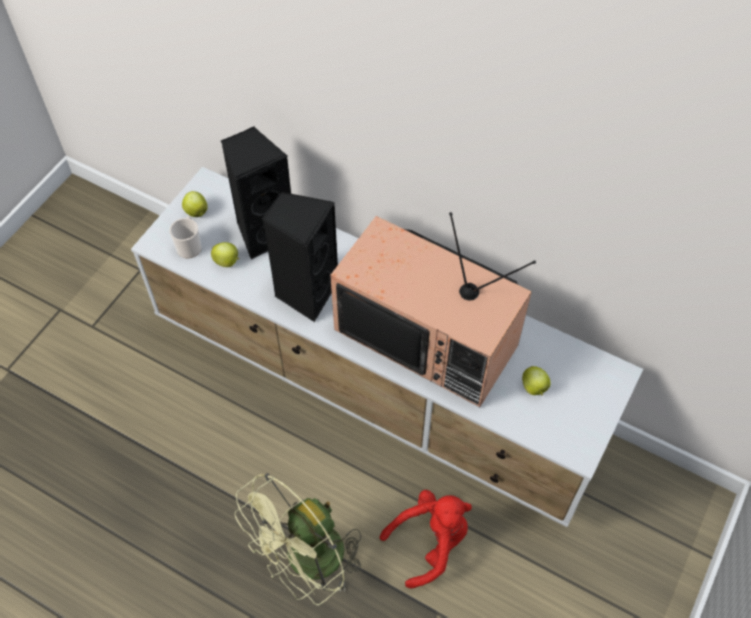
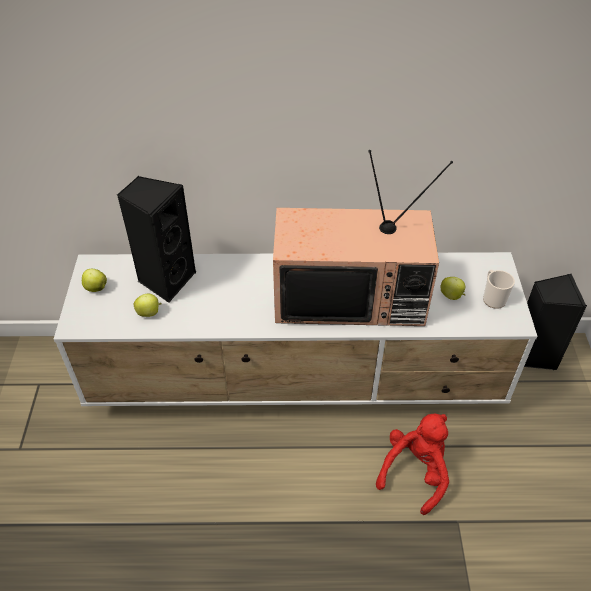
camera: 30 degrees left, 10 degrees down
(189, 246) = (107, 315): mug -> mug (493, 298)
(306, 292) = (232, 307): black speaker -> black speaker (532, 354)
(307, 563) = (333, 541): green fan -> none

